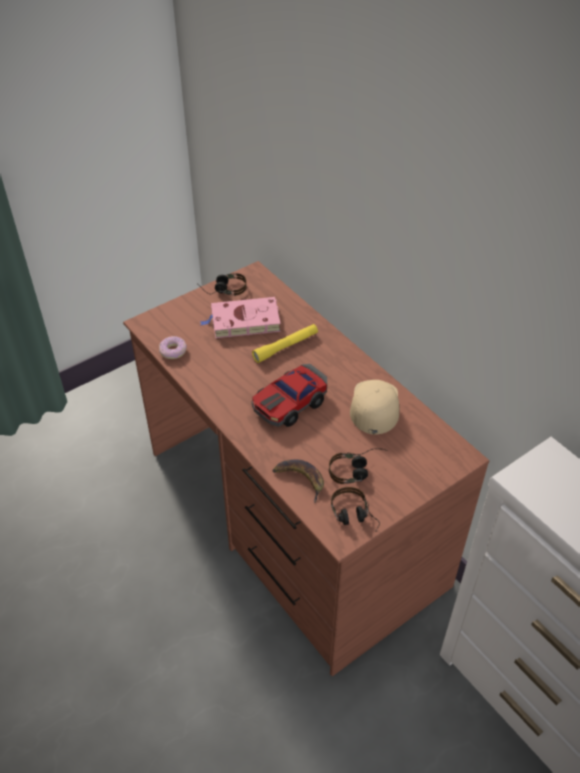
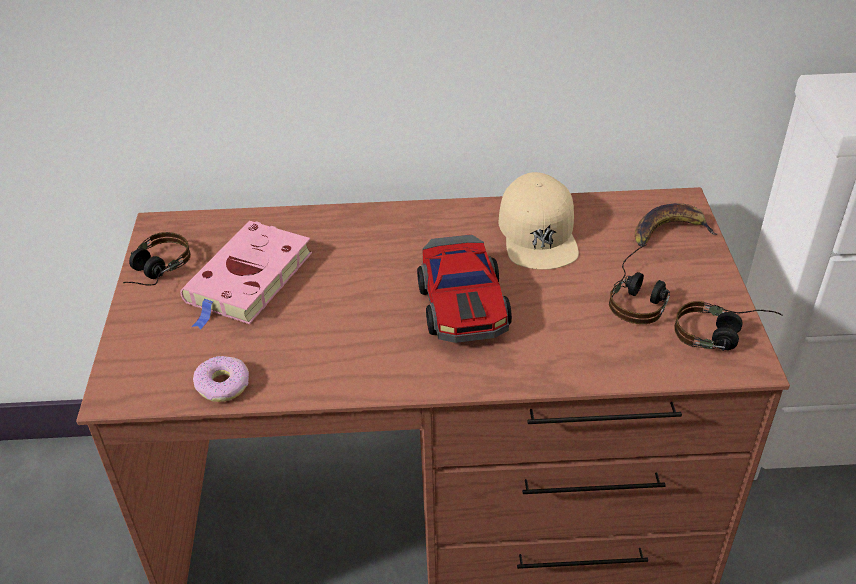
camera: 55 degrees left, 5 degrees down
(285, 347) = (348, 262): yellow flashlight -> none
(301, 479) = (617, 357): banana -> banana (669, 231)
(374, 406) = (538, 233): beige cap -> beige cap turned 135 degrees counterclockwise

